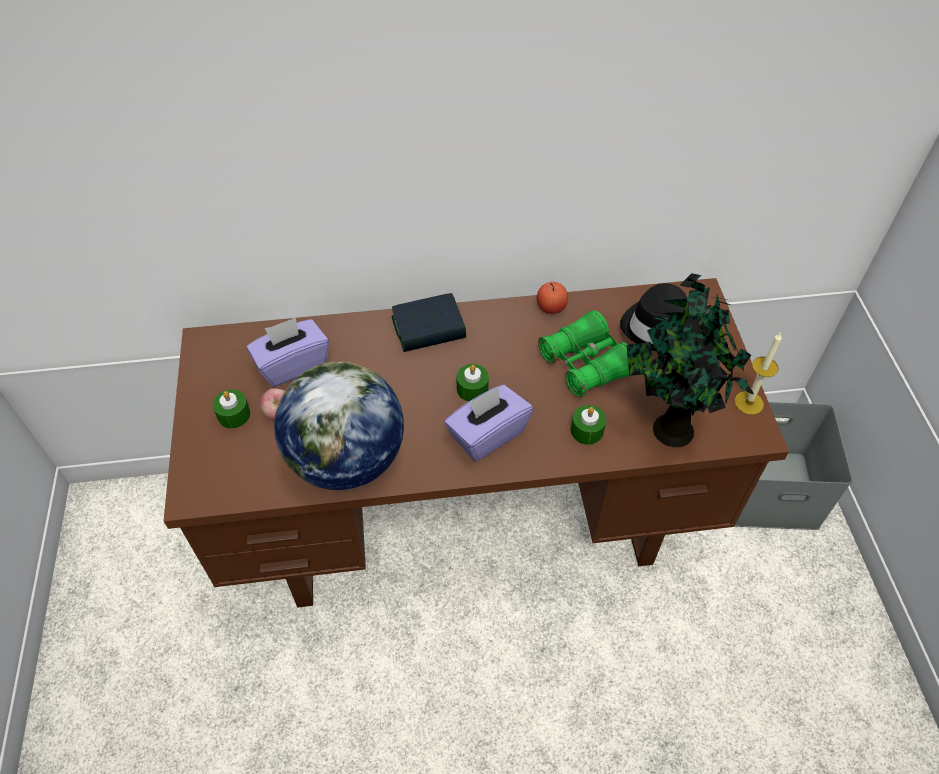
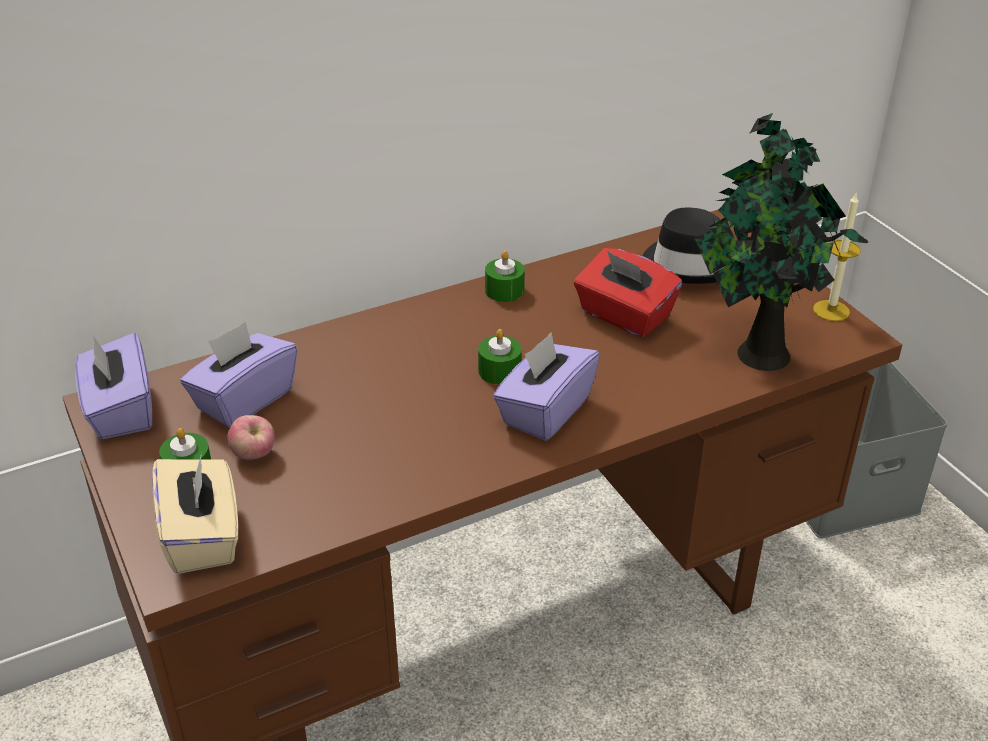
camera: 20 degrees left, 15 degrees down
(212, 351) = (120, 411): none -> purple tissue box
(221, 471) = (203, 537): none -> beige tissue box
(346, 460) = (375, 481): globe -> none
(429, 328) = (409, 324): book -> none
(551, 307) = (550, 272): apple -> none
(585, 364) = (624, 316): green binoculars -> red tissue box
(587, 430) = (664, 379): green candle -> green candle (504, 290)

